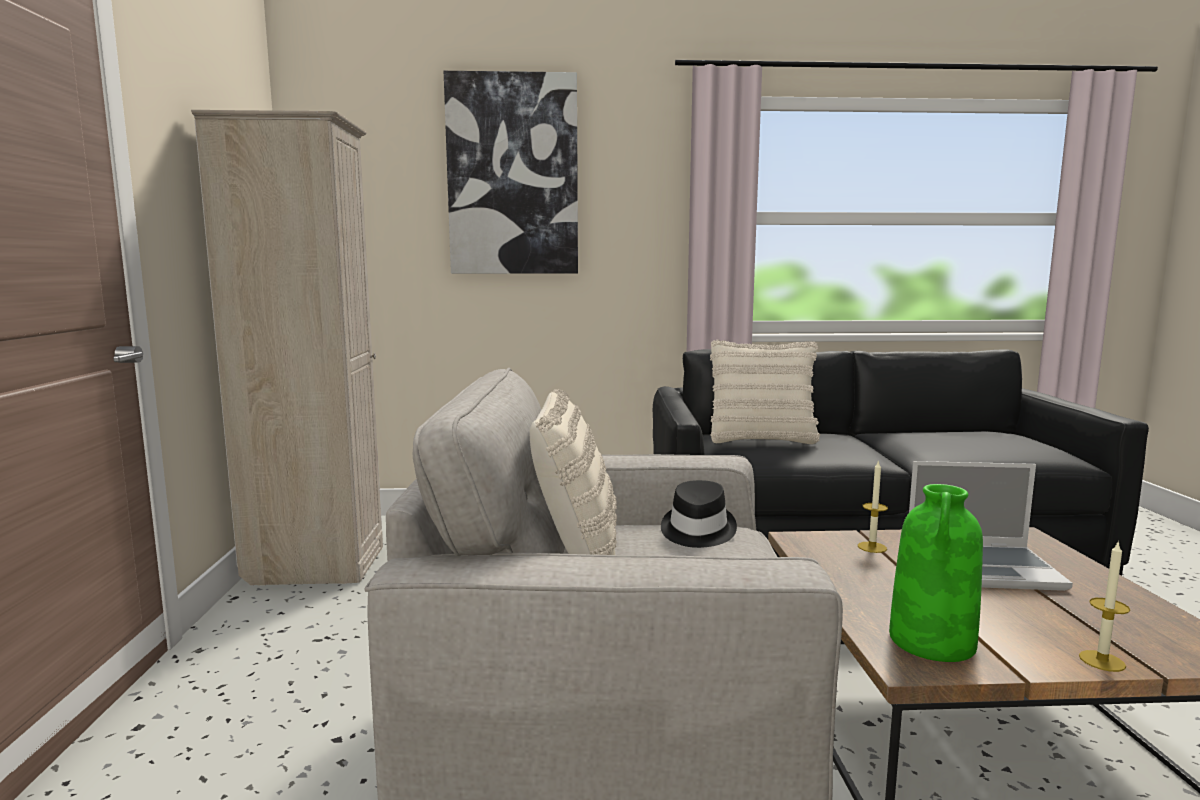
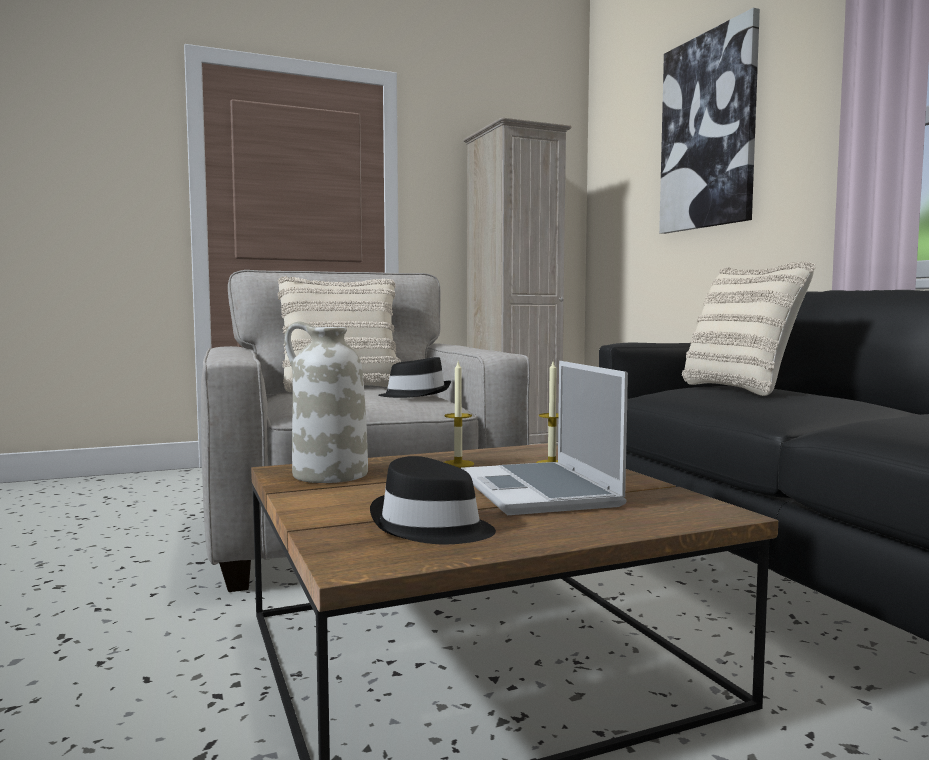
camera: 70 degrees right, 5 degrees down
(933, 643) = (329, 475): green vase -> white vase
(1102, 661) = (317, 514): candle -> candle (458, 464)
(1117, 620) = (431, 527): none -> black hat

